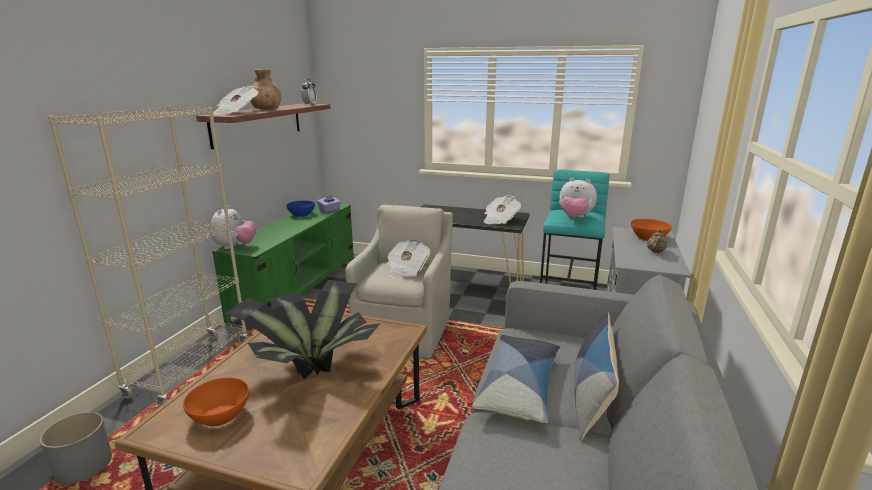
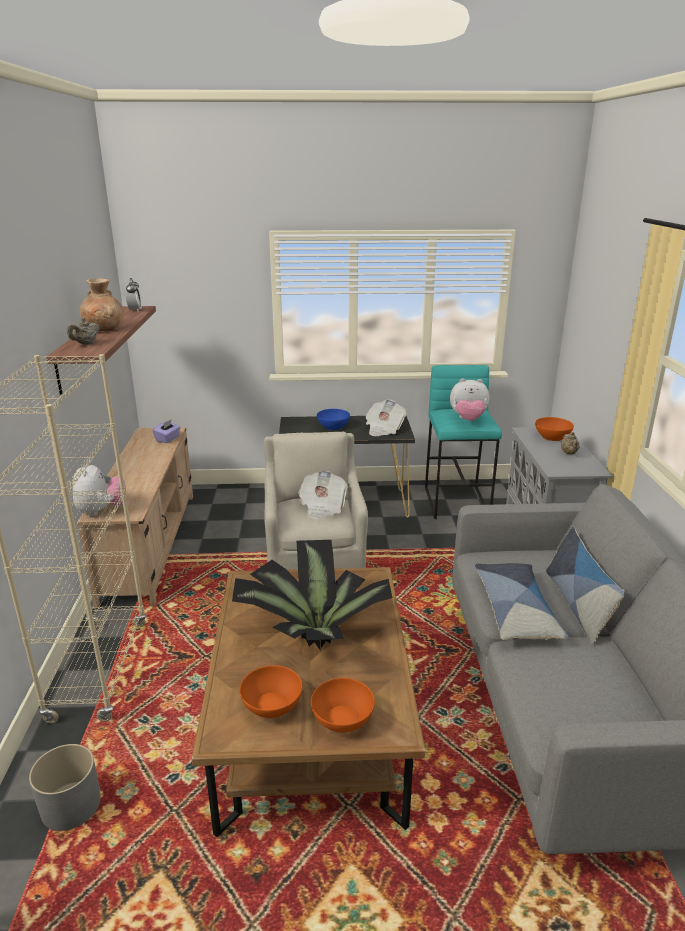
camera: 20 degrees left, 5 degrees up
(236, 113) = (86, 344): newspaper -> beige teapot
(265, 444) = (342, 719): none -> orange bowl
(298, 289) = (150, 544): green tv stand -> beige tv stand
(301, 214) = (138, 450): blue bowl -> blue bowl (333, 426)

